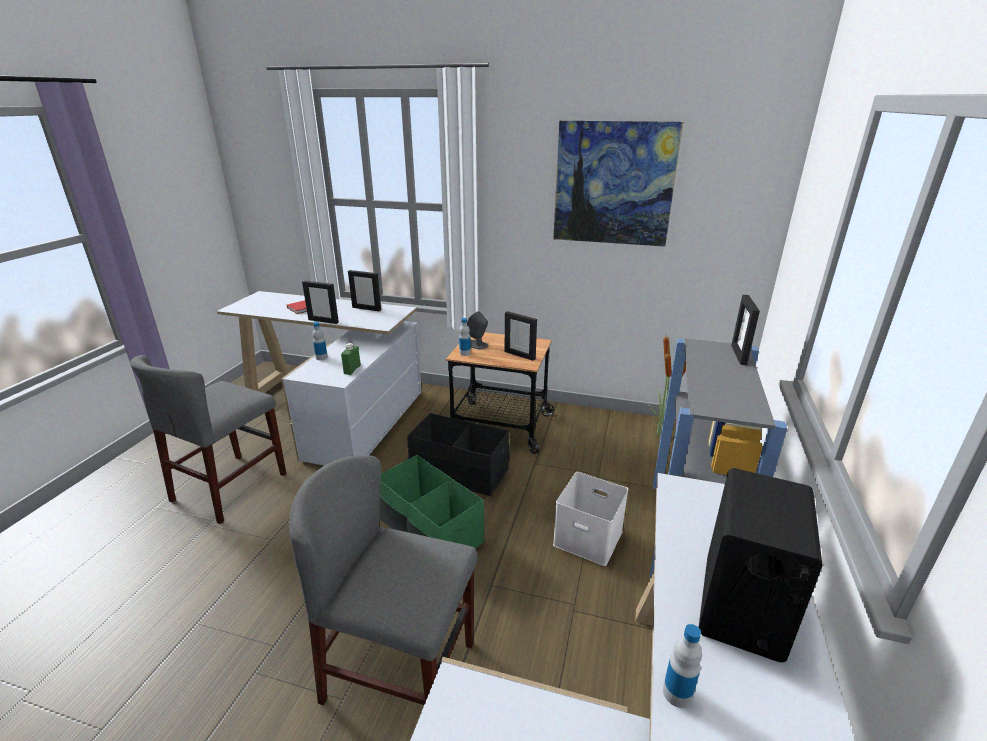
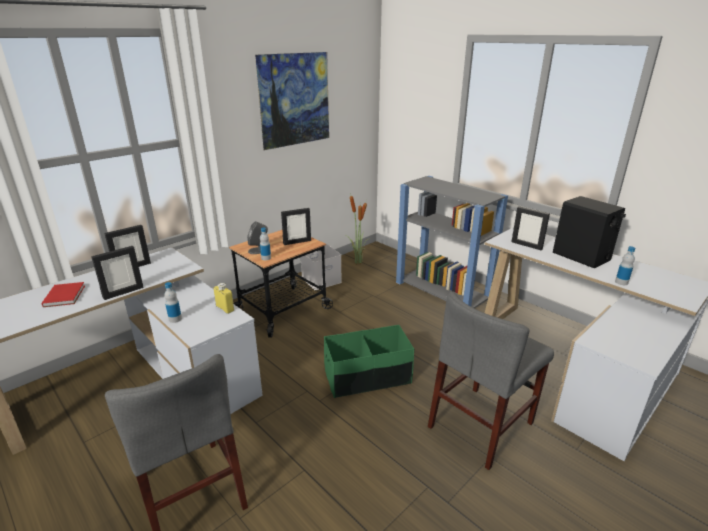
camera: 60 degrees left, 0 degrees up
(352, 370) = (225, 308): green bottle -> yellow bottle
(459, 472) = (317, 345): black storage box -> none
(586, 538) = (422, 320): white storage box -> white storage box (321, 280)
(739, 355) = (435, 180): picture frame -> picture frame (527, 245)

